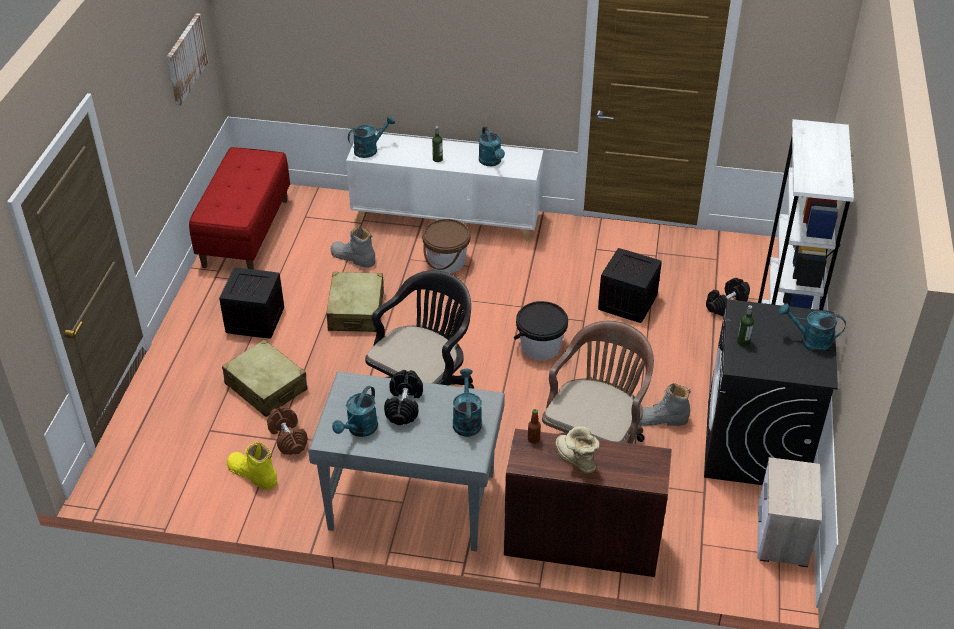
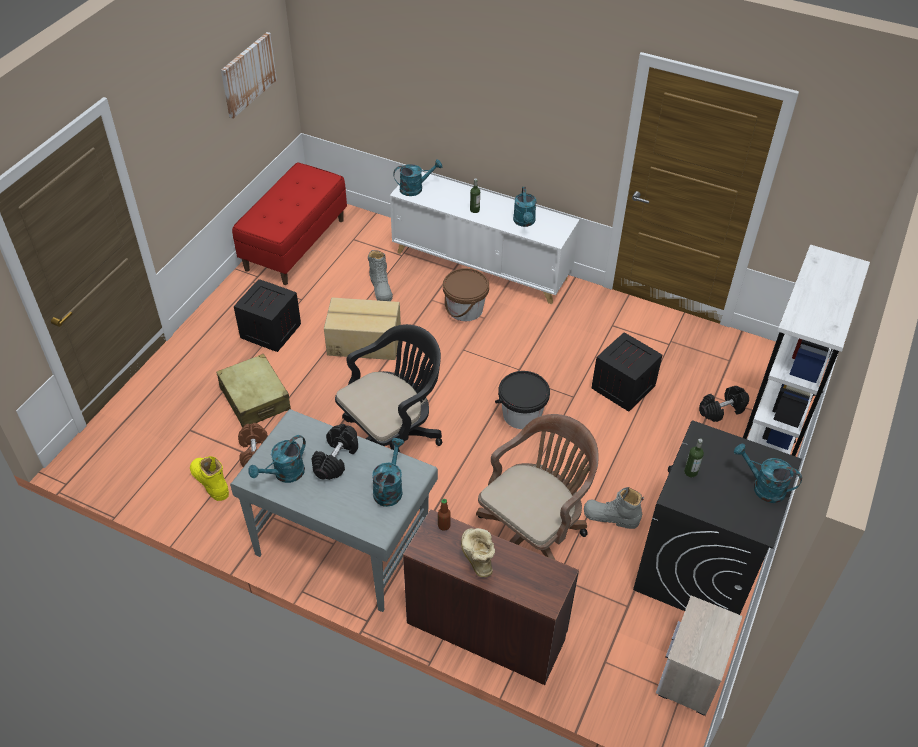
camera: 15 degrees right, 5 degrees up
(353, 258) = (380, 288): grey boot -> grey boot turned 150 degrees counterclockwise
(356, 311) = (364, 341): beige suitcase -> cardboard box

